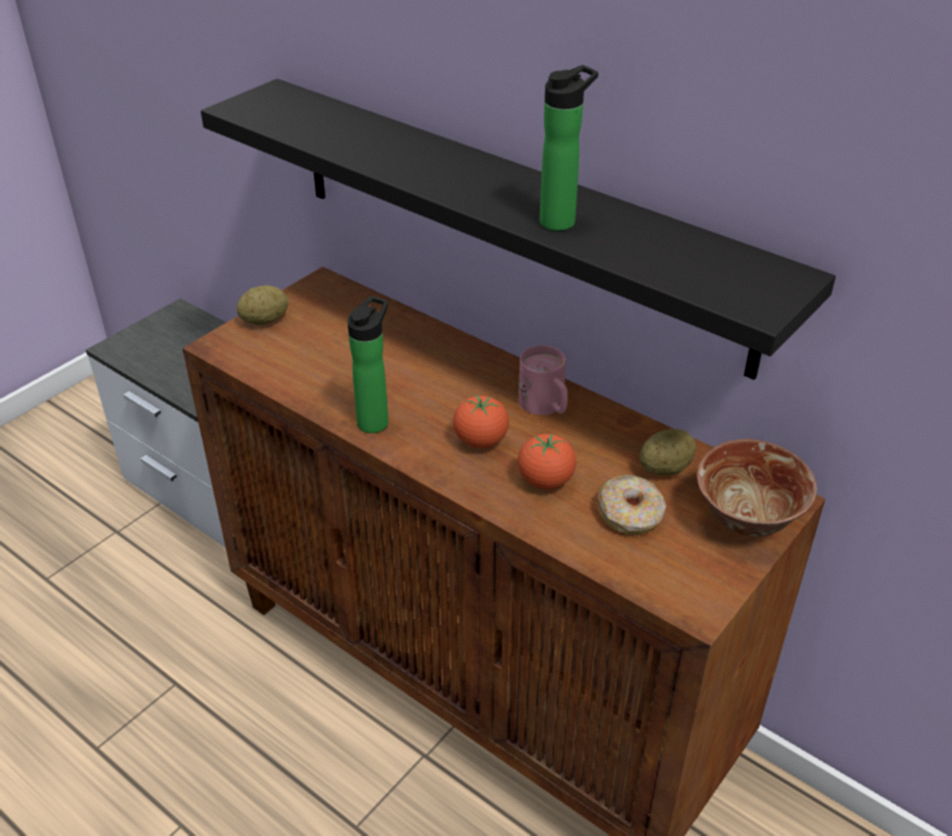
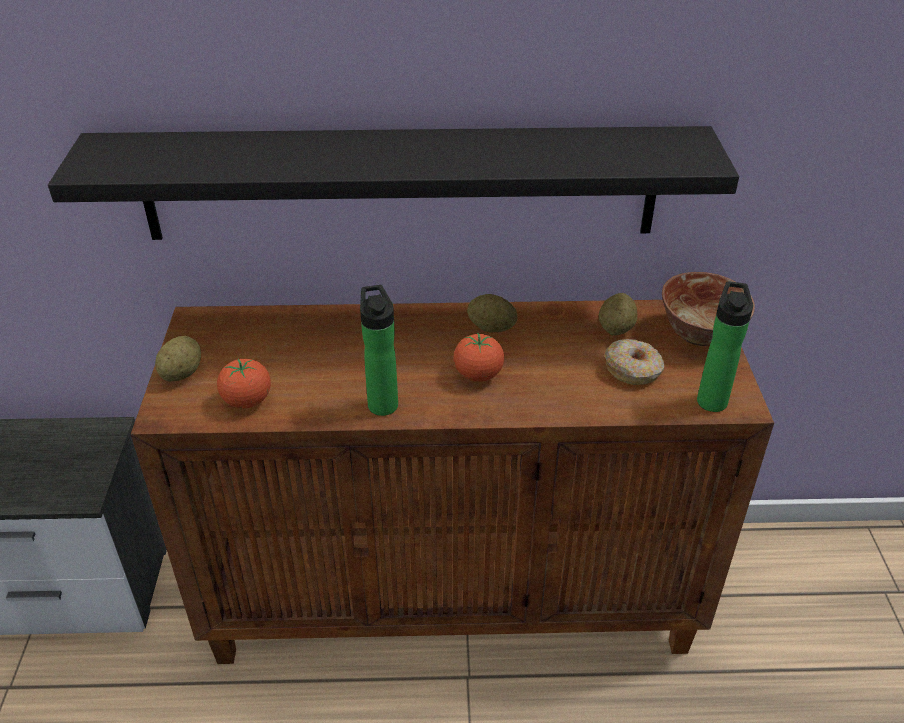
camera: 40 degrees left, 0 degrees up
(545, 481) = (555, 378): tomato -> tomato (247, 401)
(546, 407) = (491, 328): pink mug -> potato
(561, 220) = (502, 157): bottle -> bottle (712, 399)

